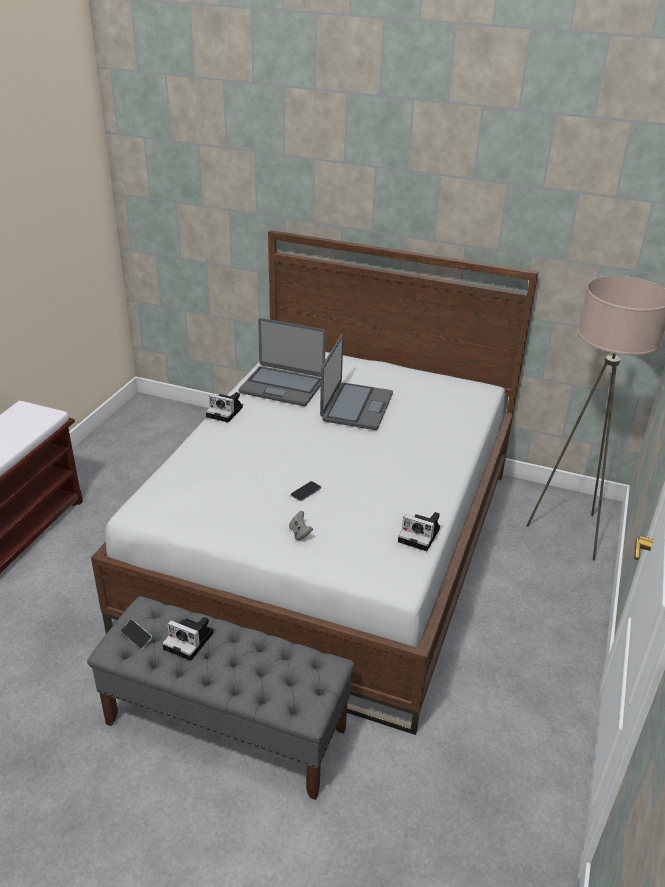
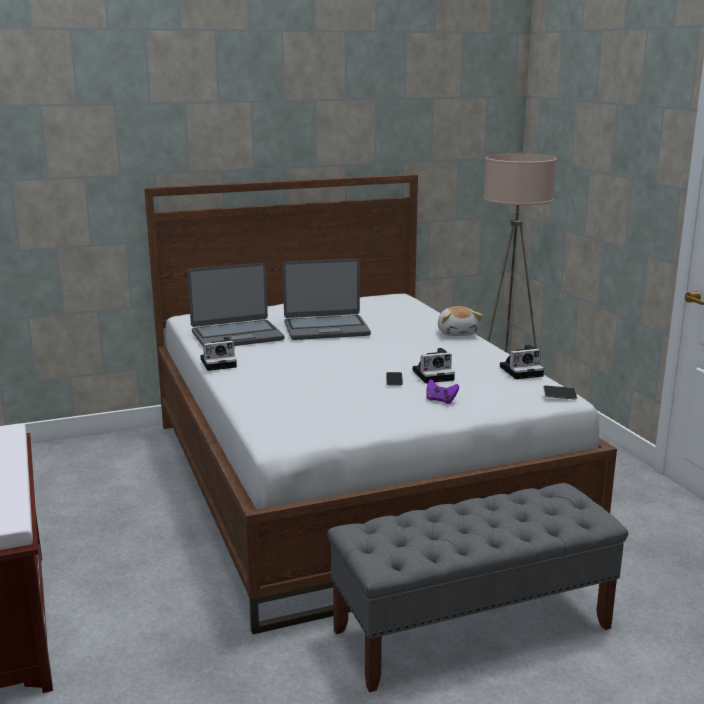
camera: 40 degrees left, 15 degrees down
(137, 637) = (390, 547): phone -> phone (559, 397)
(190, 641) = (438, 526): camera -> camera (434, 375)
(300, 533) = (441, 400): grey game controller -> purple game controller
(356, 407) = (326, 328): laptop -> laptop turned 105 degrees clockwise
(452, 461) = (457, 333): none -> plush toy

